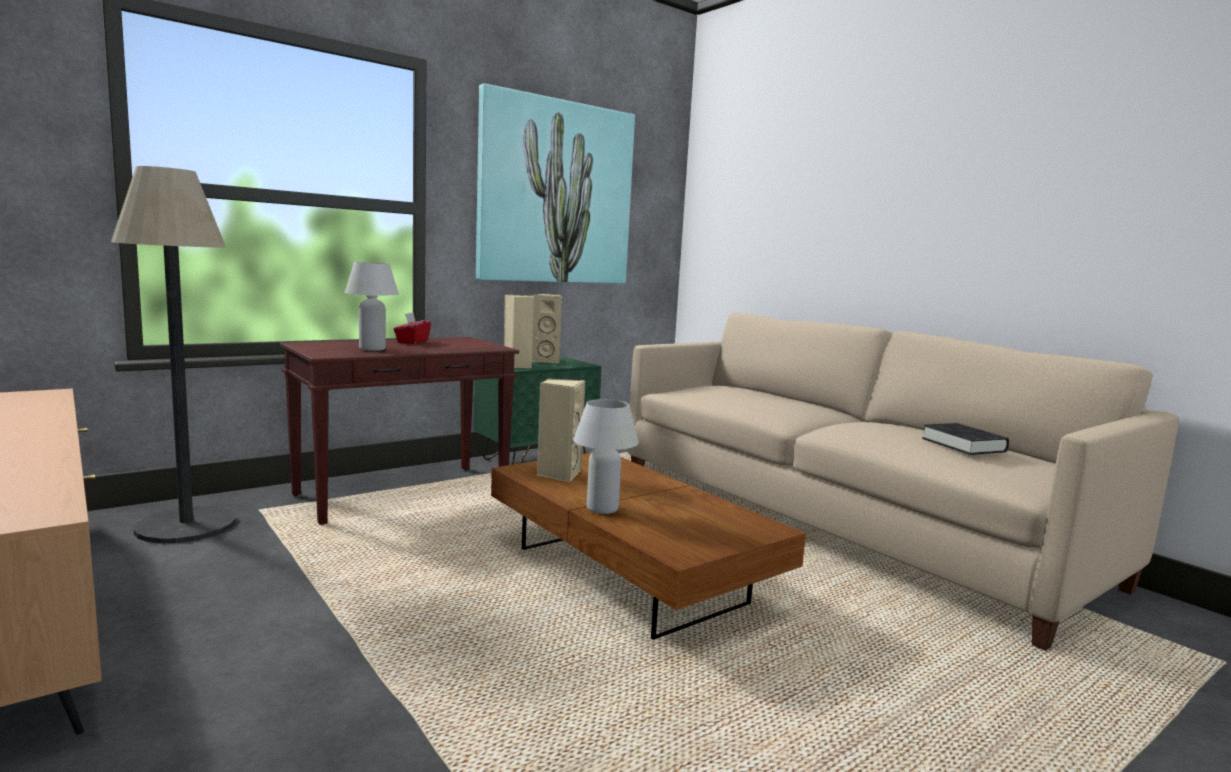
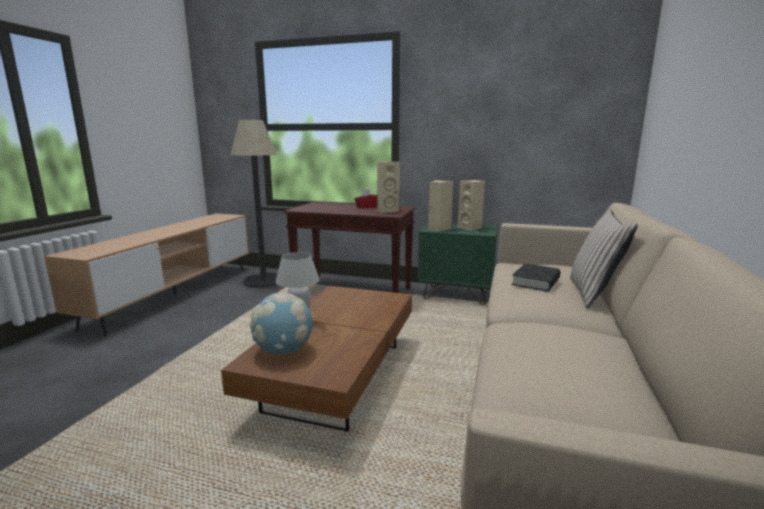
camera: 55 degrees right, 5 degrees up
(372, 349) = (329, 209): white table lamp -> none
(555, 193) = (497, 104): picture -> none
(558, 474) = (343, 299): beige speaker -> beige speaker (386, 210)
(671, 532) = (284, 351): none -> globe
(796, 399) = (593, 293): none -> beige pillow
(963, 445) = (582, 389): black book -> black book (536, 282)

